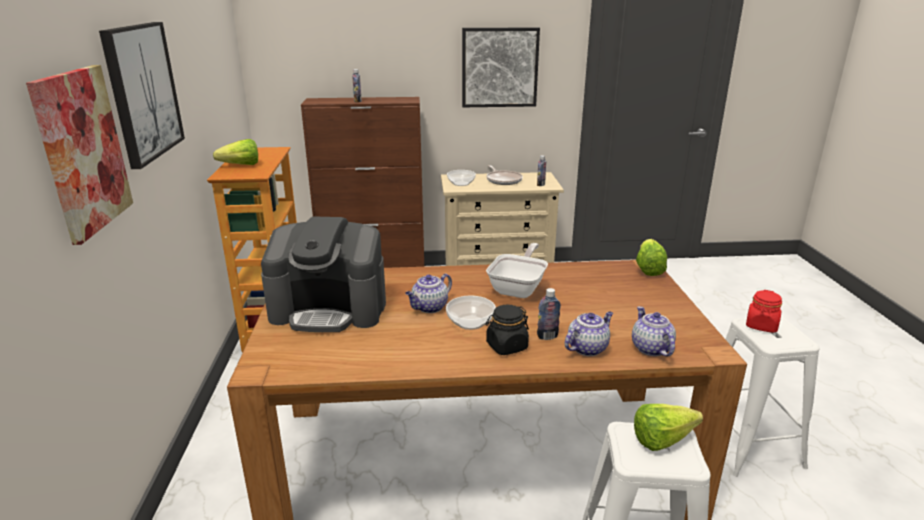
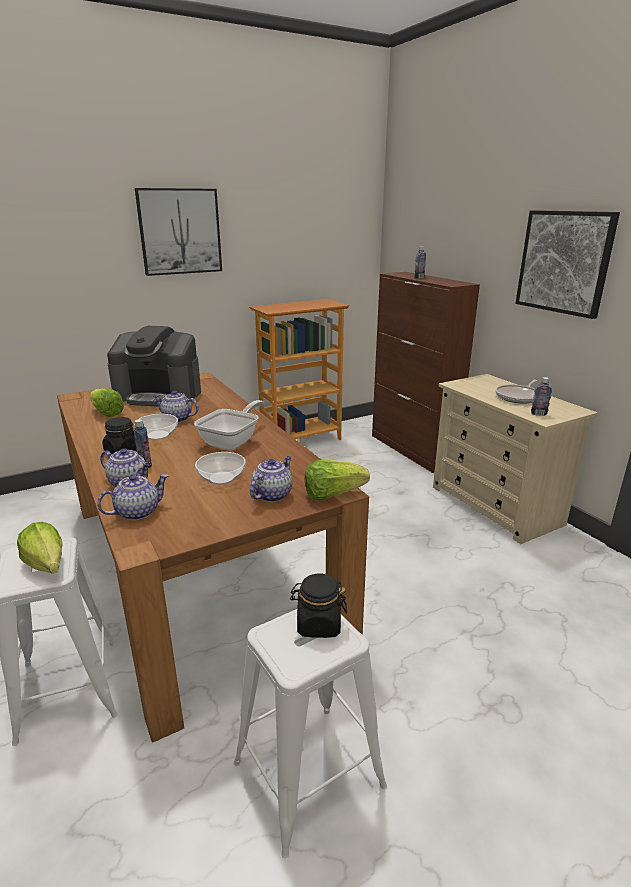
camera: 65 degrees right, 0 degrees up
(82, 151) = (91, 252): picture -> none
(237, 166) = (285, 305): lettuce -> lettuce (105, 412)
(330, 309) = (159, 395): coffee machine -> coffee machine turned 60 degrees counterclockwise
(461, 183) = (474, 384): bowl -> bowl (222, 478)
(519, 288) = (233, 441): frying pan -> frying pan turned 60 degrees counterclockwise
(639, 289) = (272, 494): none -> teapot
(761, 325) = (318, 624): red jar -> black jar

